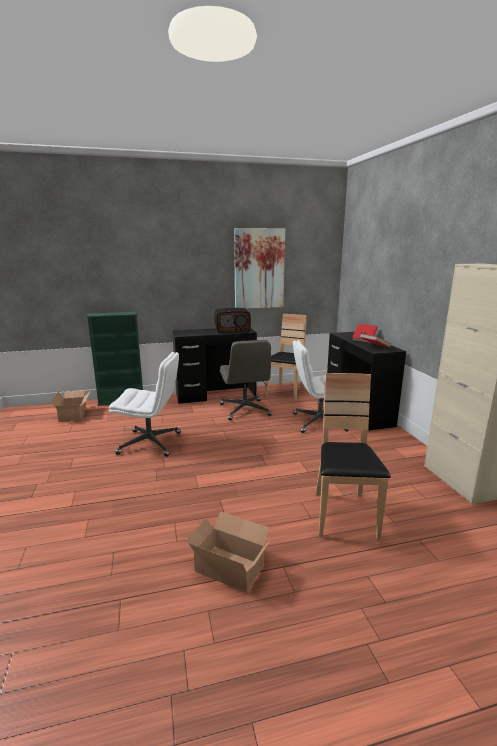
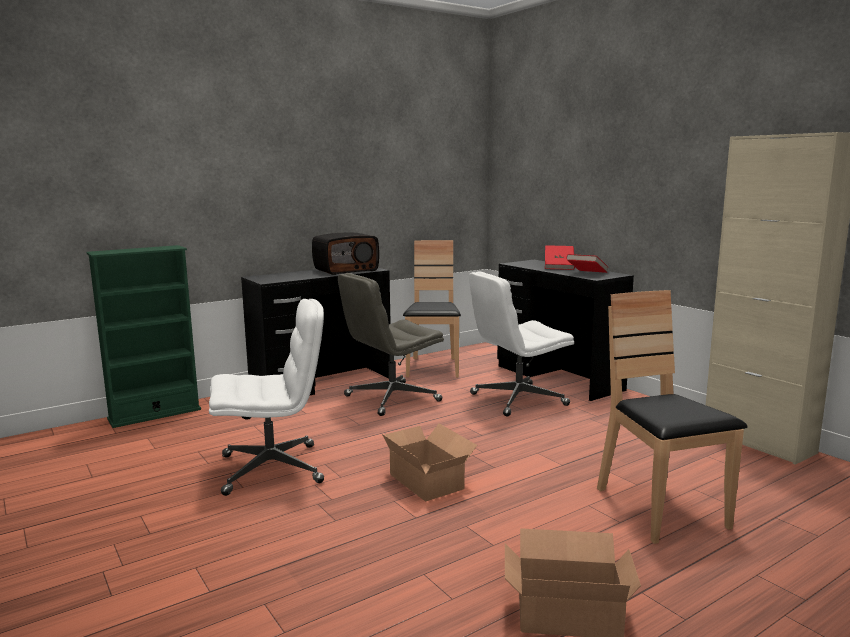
camera: 20 degrees left, 5 degrees down
(74, 414) = (75, 447): cardboard box -> cardboard box (428, 480)
(245, 410) = (391, 399): grey office chair -> grey office chair turned 90 degrees clockwise
(259, 269) = (375, 169): picture -> none

